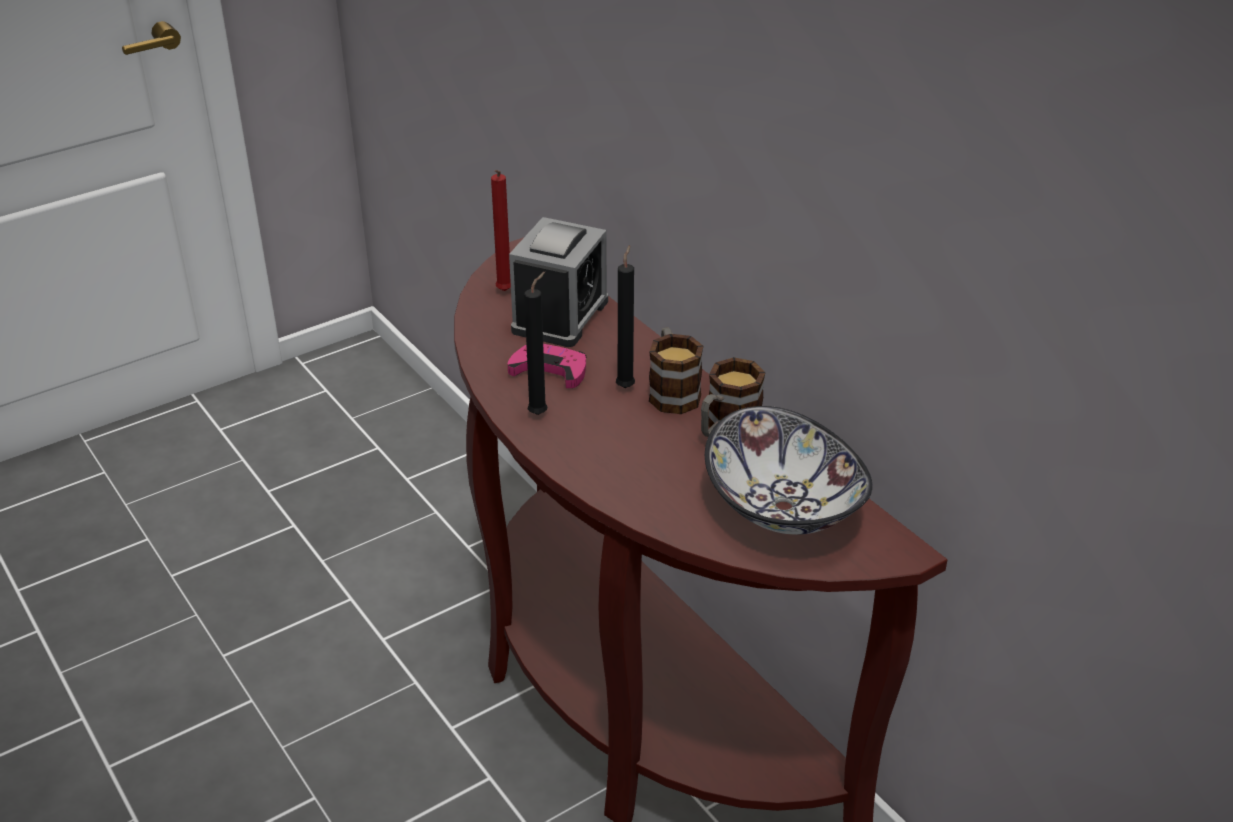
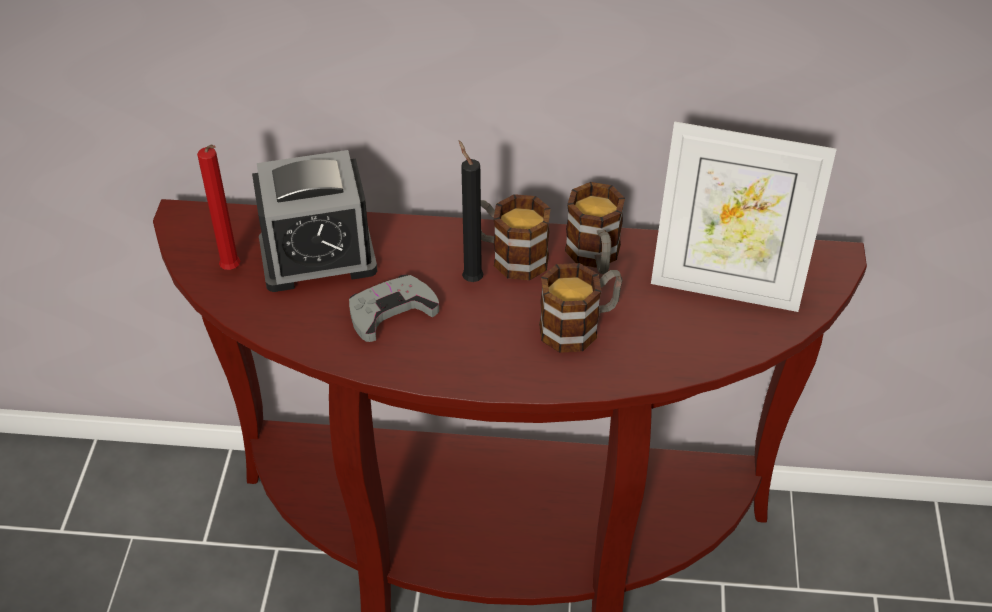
camera: 50 degrees left, 10 degrees up
(540, 413) = (447, 355): black candle -> none
(550, 370) = (391, 311): pink game controller -> grey game controller
(560, 316) = (318, 256): alarm clock -> alarm clock turned 105 degrees clockwise
(645, 456) = (580, 326): none -> mug
(785, 507) = (726, 286): bowl -> picture frame

